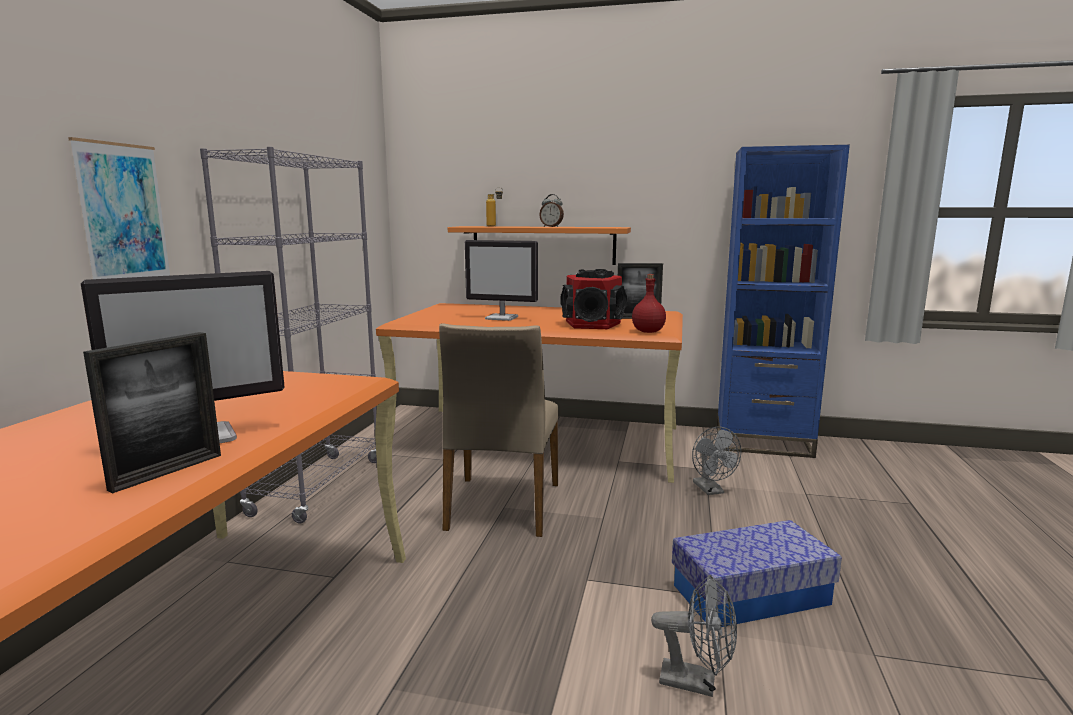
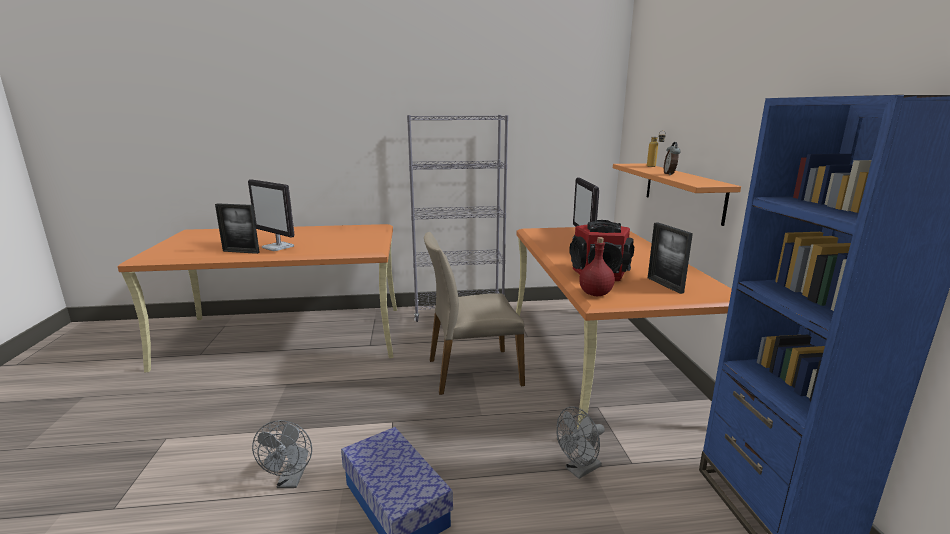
camera: 70 degrees right, 5 degrees up
(123, 216) = (362, 150): picture -> none

